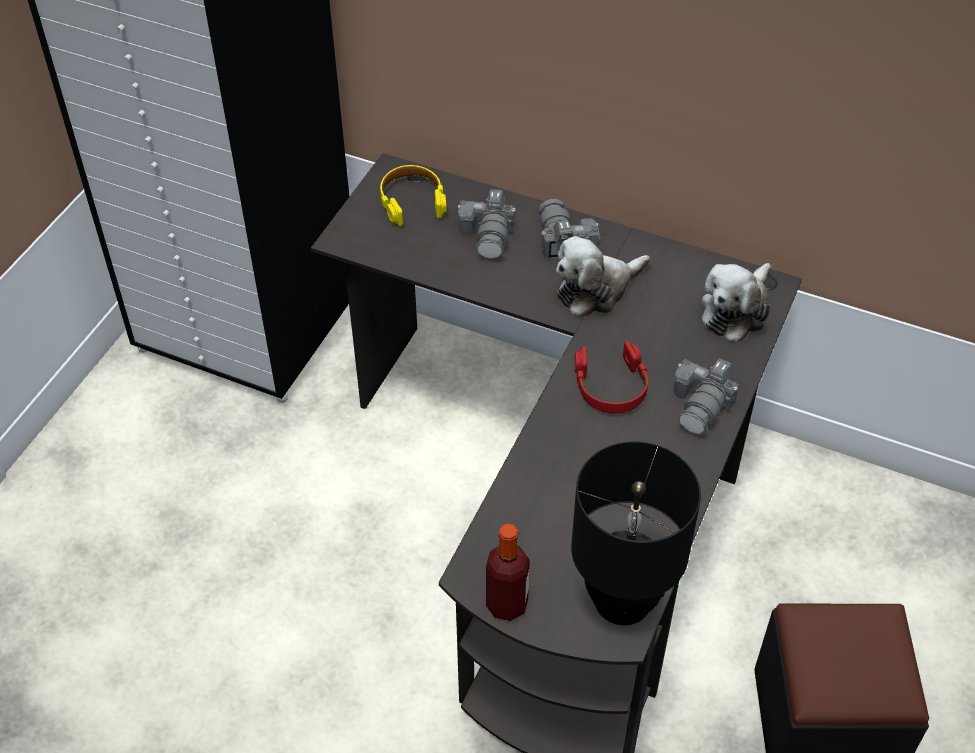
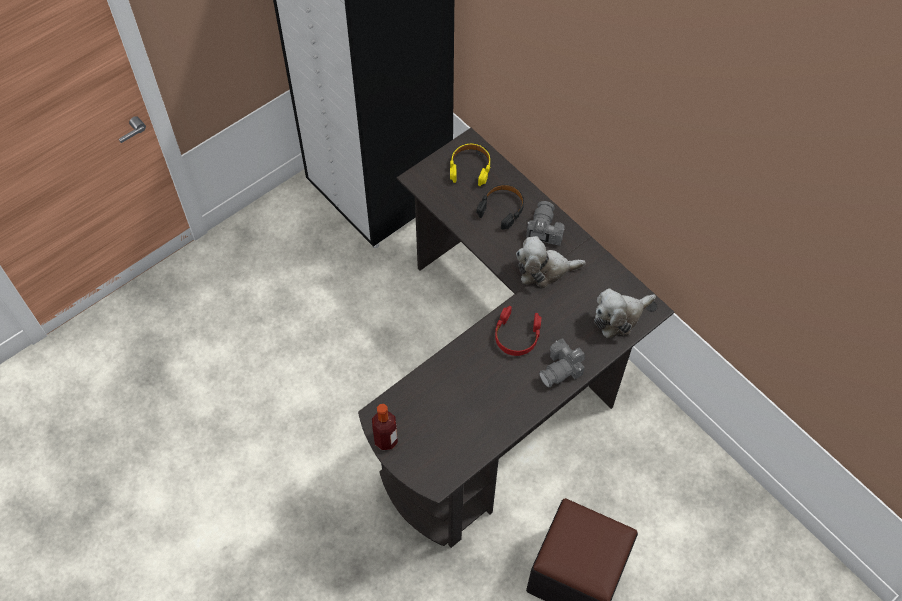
camera: 25 degrees right, 10 degrees up
(488, 235) = (502, 208): camera -> black headphones
(622, 600) = (447, 464): black table lamp -> none

